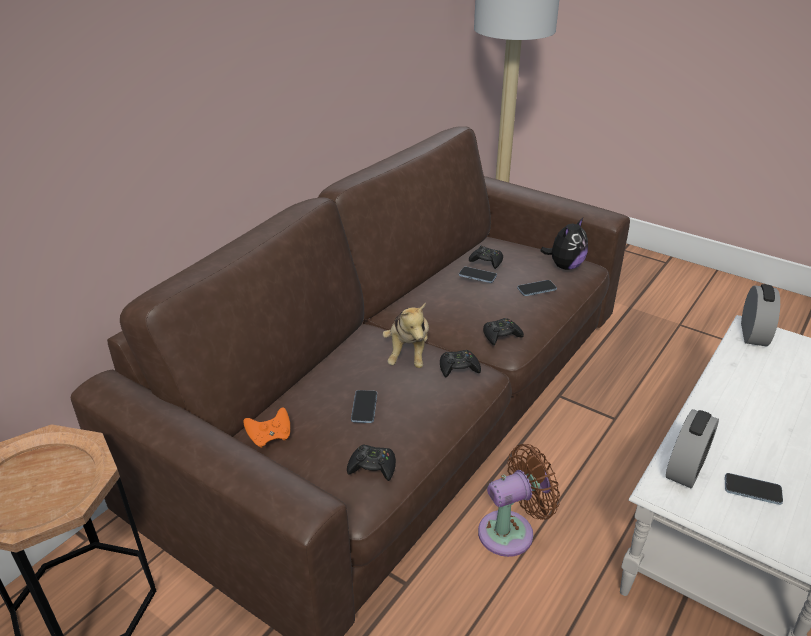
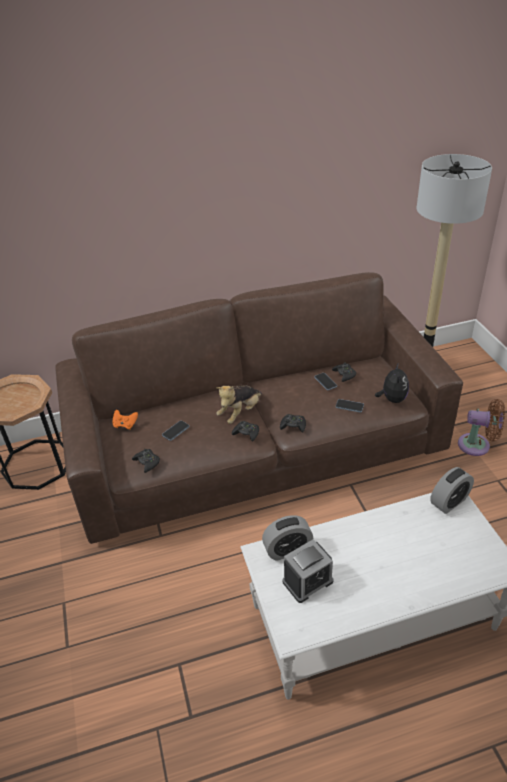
camera: 40 degrees right, 5 degrees up
(511, 531) = (235, 542): brown fan -> brown fan (477, 445)
(565, 266) = (392, 399): plush toy -> plush toy turned 75 degrees counterclockwise
(752, 490) = (307, 581): phone -> alarm clock

